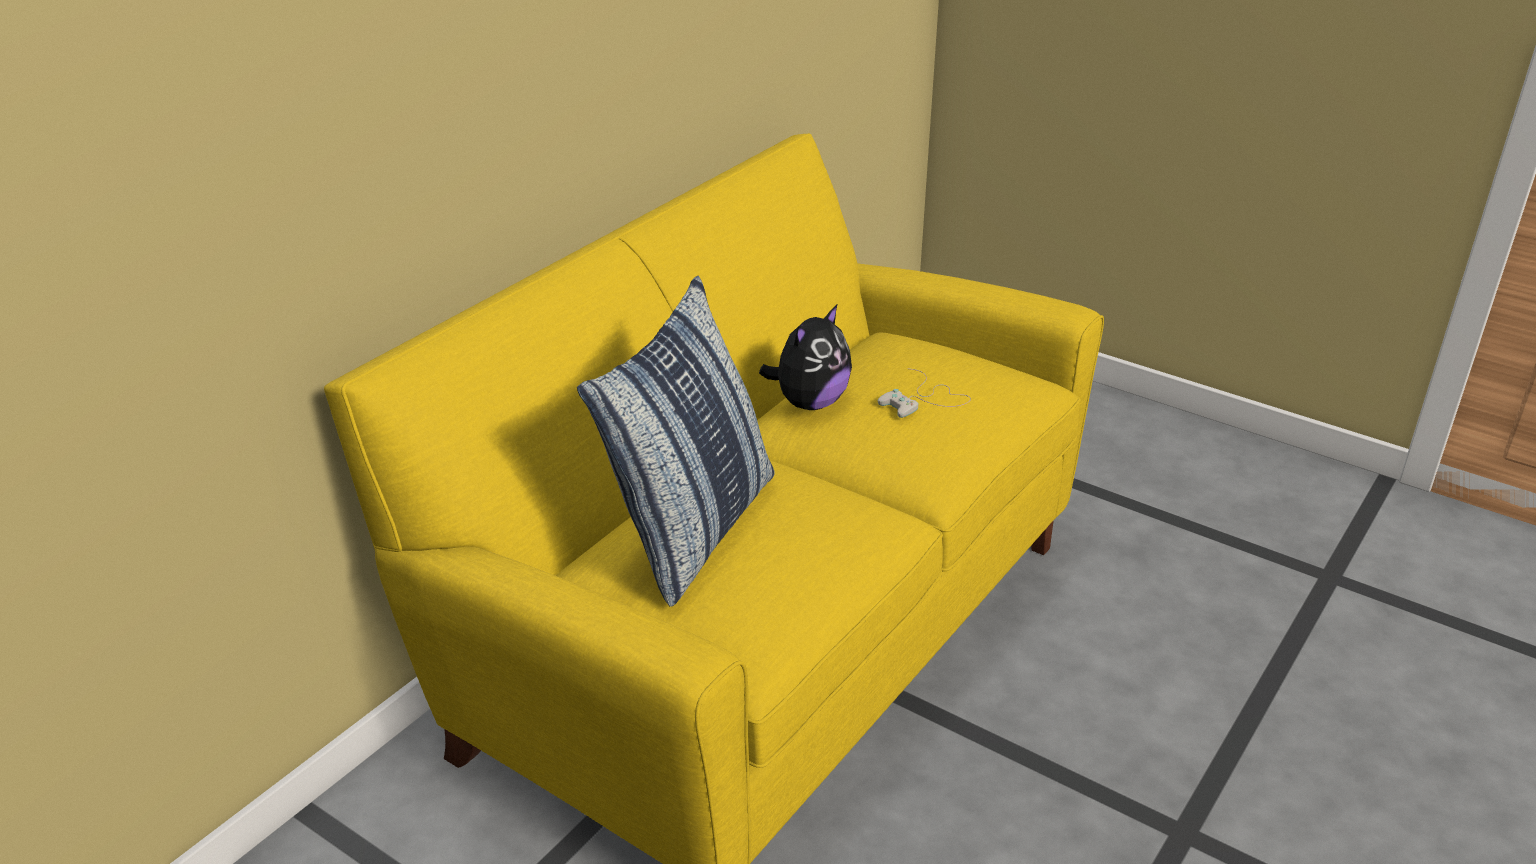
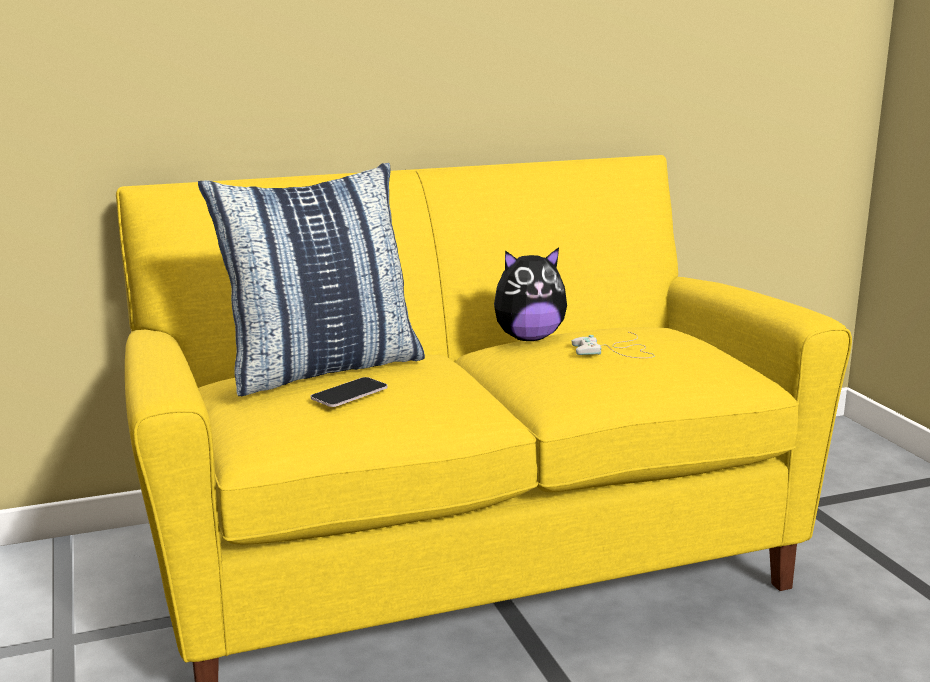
camera: 35 degrees right, 15 degrees down
(773, 557) = (349, 393): none -> phone

